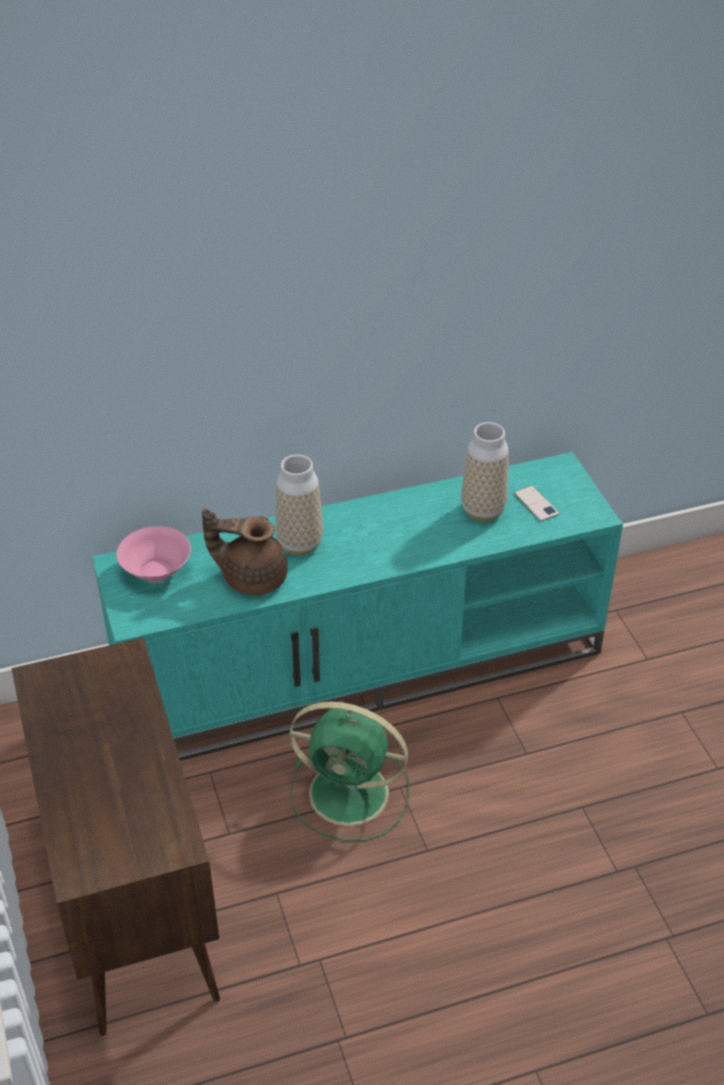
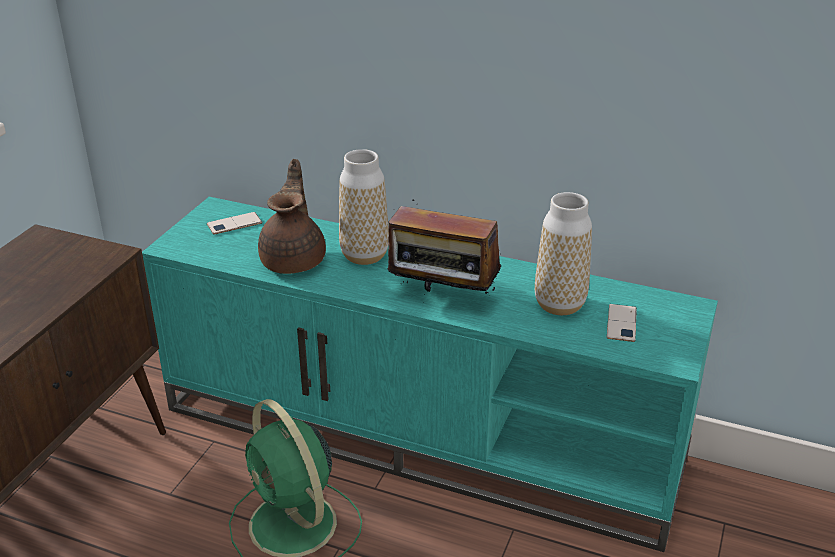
camera: 40 degrees right, 10 degrees down
(155, 571) = (234, 224): pink bowl -> phone
(252, 577) = (295, 260): brown teapot -> brown teapot turned 45 degrees clockwise
(402, 550) = (442, 299): none -> radio

